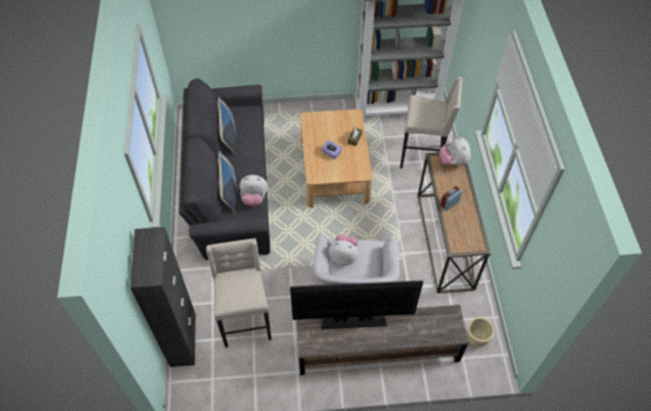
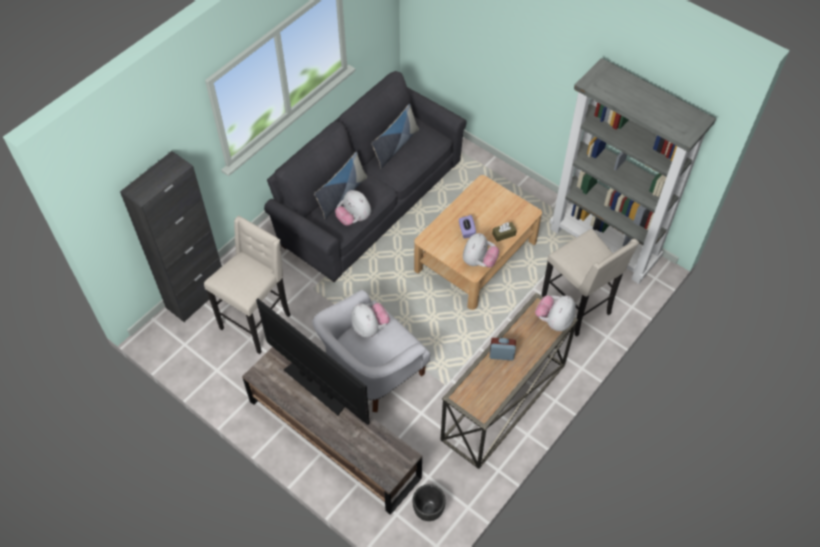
camera: 45 degrees right, 0 degrees up
(359, 165) = (479, 261): none -> plush toy
(476, 338) = (428, 510): beige planter -> black planter

